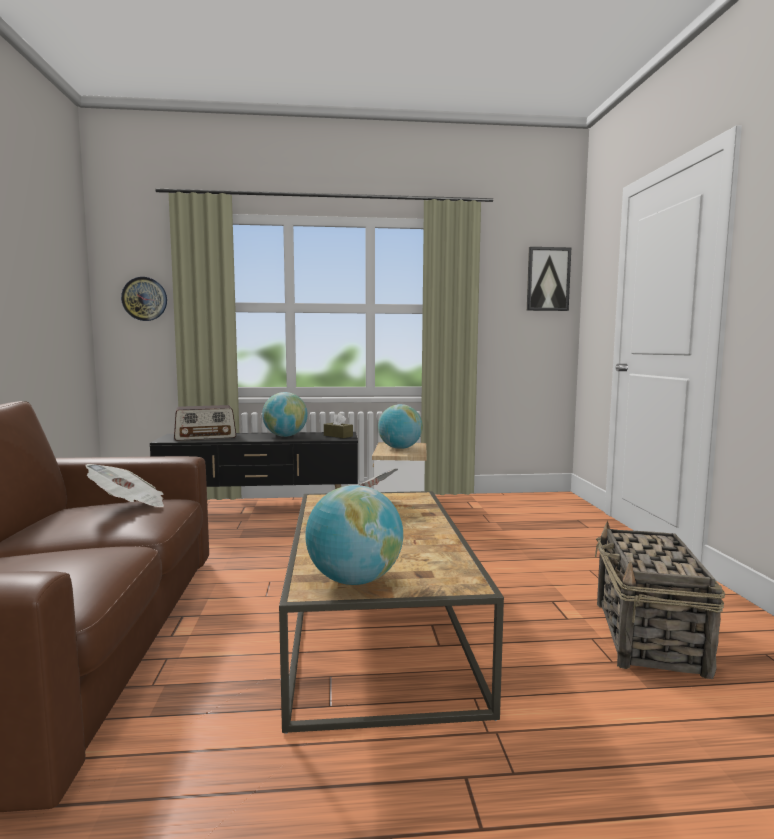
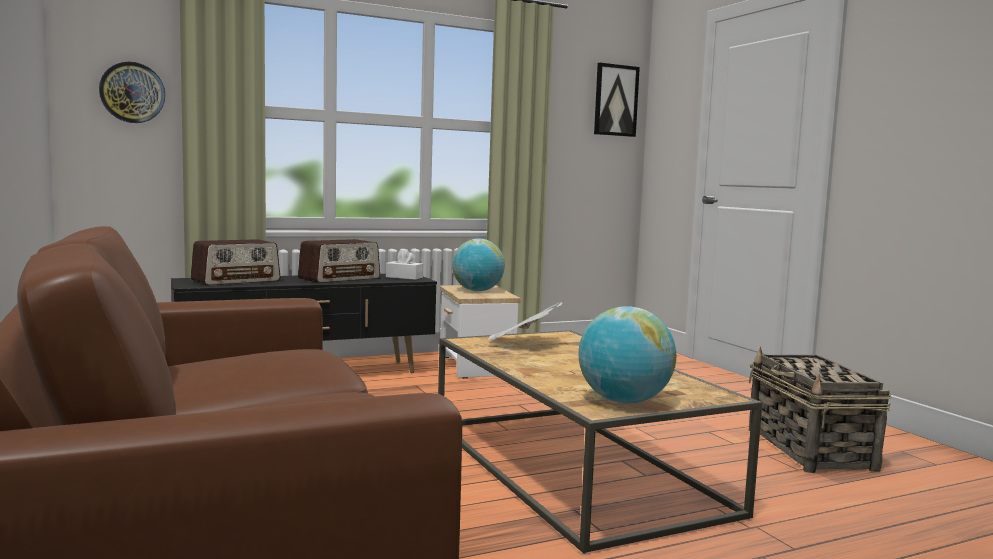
camera: 20 degrees left, 0 degrees up
(129, 505) = (276, 354): newspaper -> none
(285, 436) = (340, 278): globe -> radio
(338, 436) = (404, 277): brown tissue box -> white tissue box

